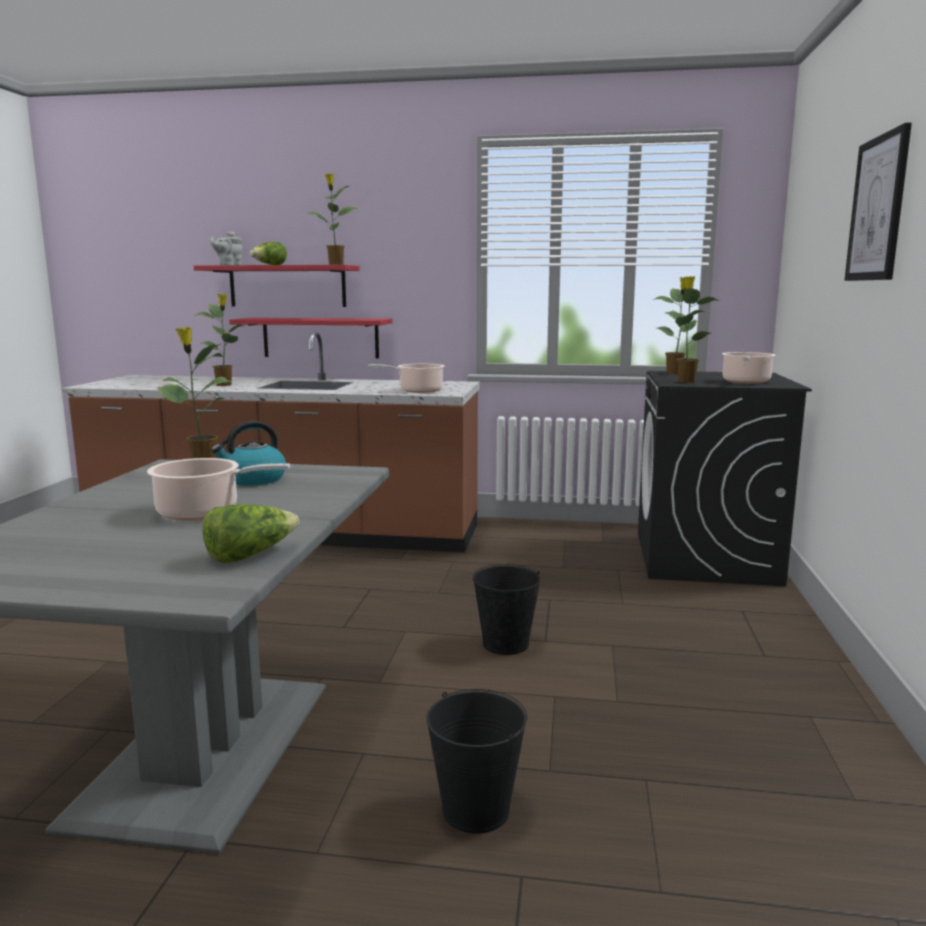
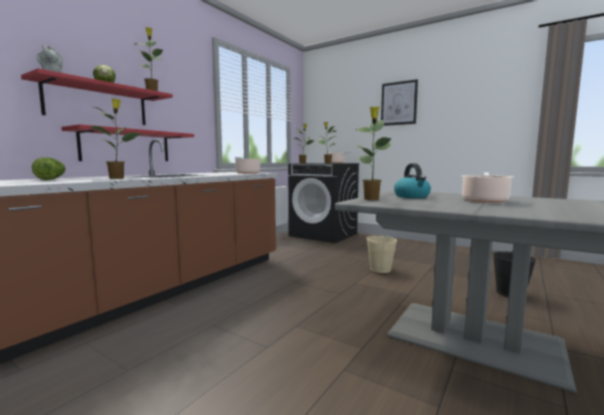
camera: 65 degrees left, 5 degrees down
(250, 555) = (555, 199): lettuce -> lettuce (51, 179)
(506, 644) = (380, 269): black bucket -> beige bucket

